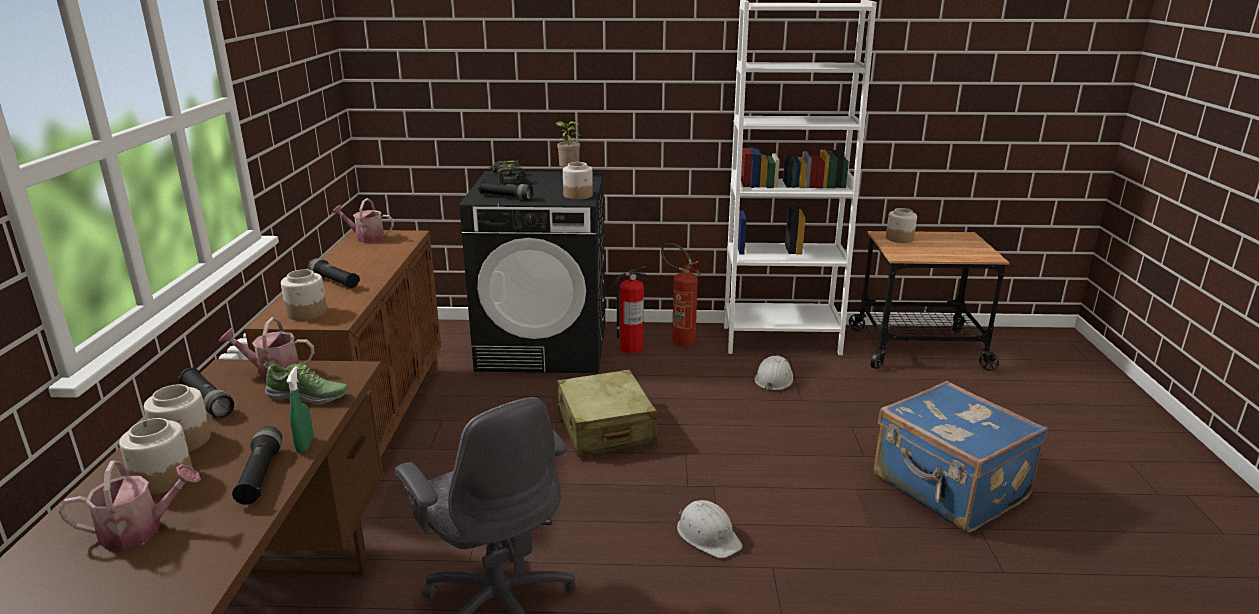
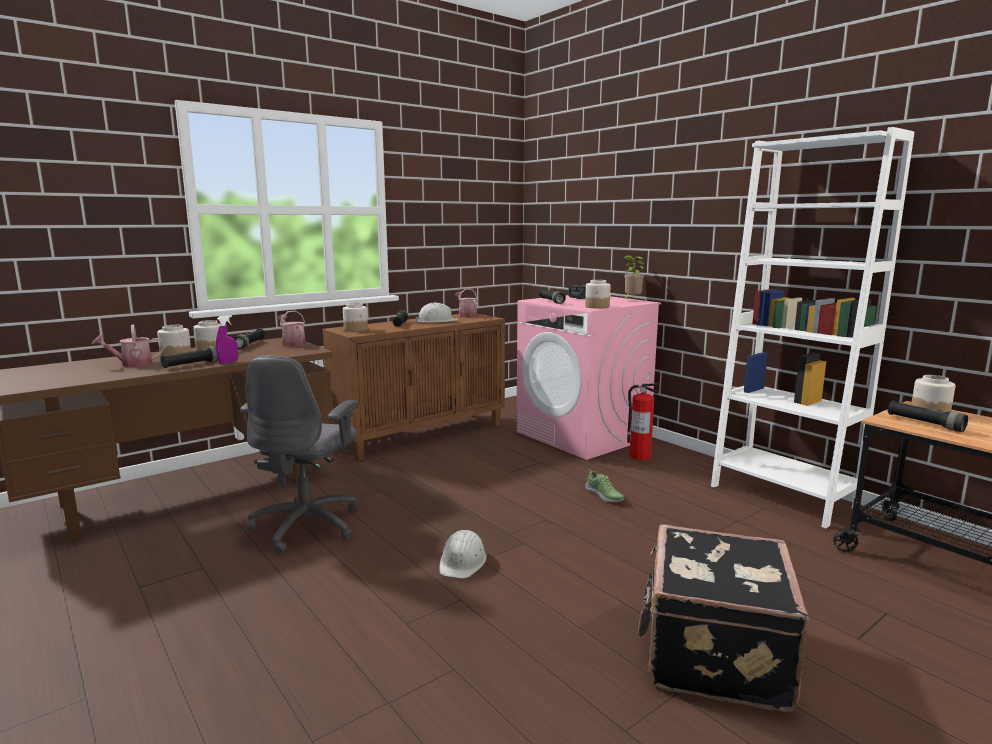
camera: 50 degrees right, 10 degrees down
(140, 530) = (132, 364): watering can -> watering can turned 120 degrees clockwise
(305, 445) = (228, 362): green spray bottle -> purple spray bottle
(309, 397) = (276, 352): shoe -> shoe (604, 496)
(544, 346) = (583, 435): black washing machine -> pink washing machine
(605, 429) = (526, 486): beige suitcase -> none
(678, 340) = (686, 465): fire extinguisher -> none
(774, 379) = (714, 514): white hard hat -> white hard hat (437, 321)
(918, 251) = (925, 423): none -> black flashlight
(948, 489) = (712, 653): blue suitcase -> black suitcase

